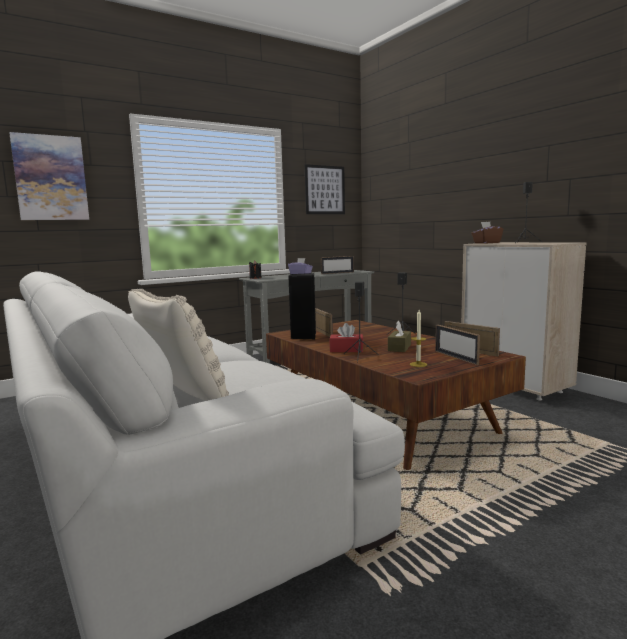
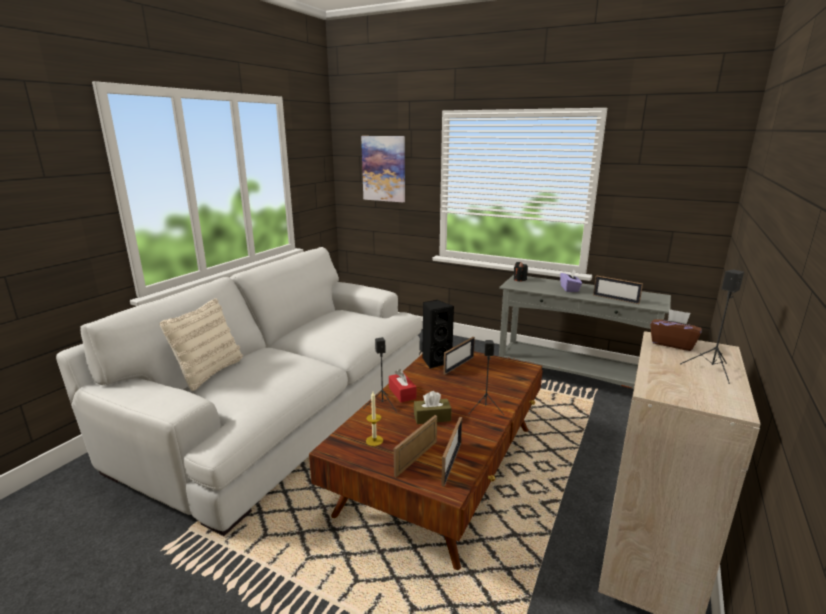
camera: 60 degrees right, 10 degrees up
(325, 190) = (666, 184): picture -> none

